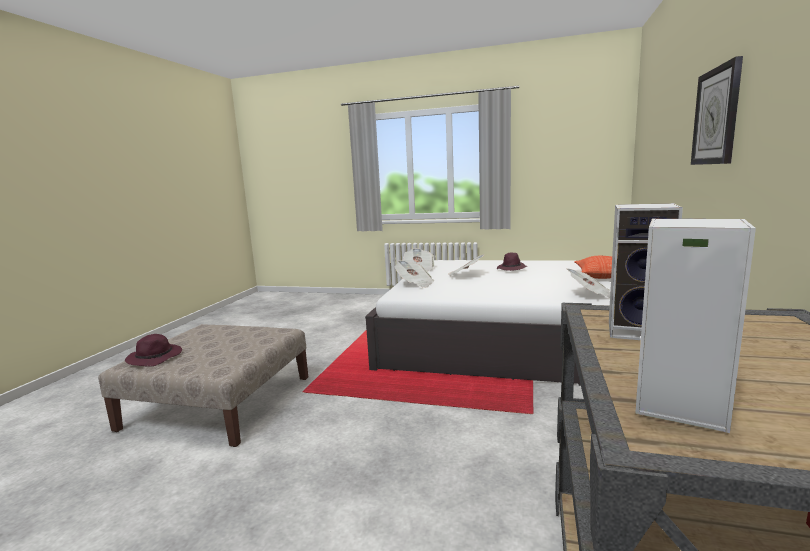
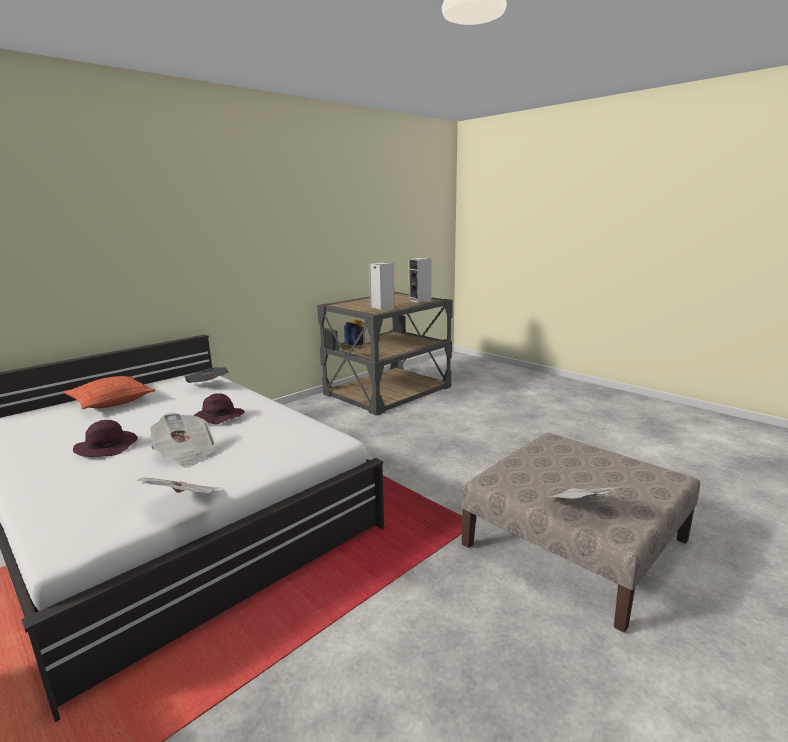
camera: 150 degrees left, 5 degrees up
(156, 358) = (641, 473): purple hat -> purple hat (218, 417)
(415, 284) = (279, 455): newspaper -> newspaper (580, 508)
(716, 116) = (186, 226): wall clock -> none

